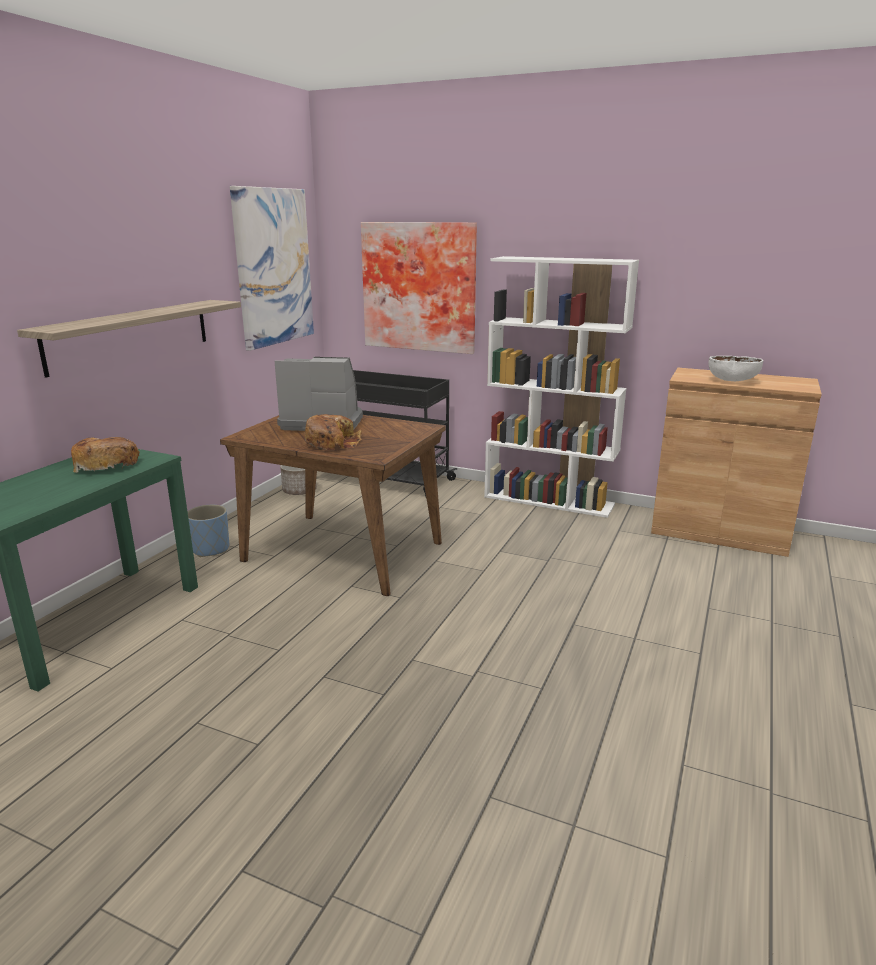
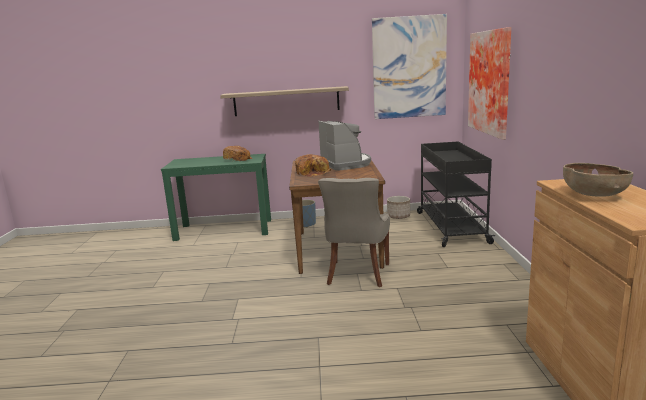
camera: 65 degrees right, 5 degrees down
(439, 561) = (357, 274): none -> grey chair
(549, 500) = (517, 283): white bookcase -> none
(732, 381) = (593, 195): white bowl -> brown bowl

